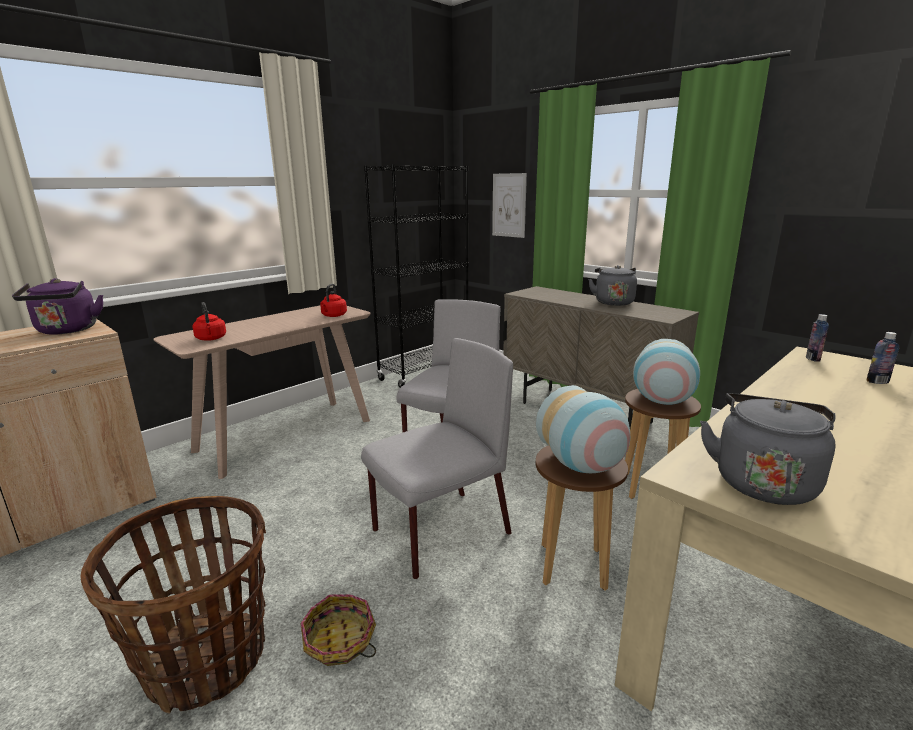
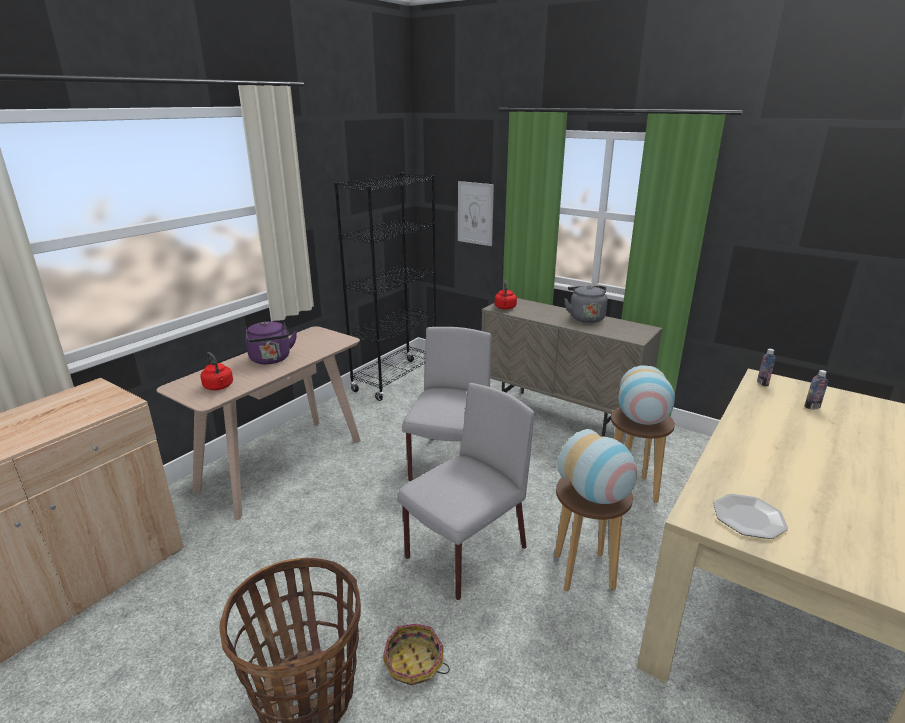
camera: 10 degrees left, 5 degrees up
(67, 331) = (91, 402): purple kettle -> purple kettle (271, 360)
(333, 316) = (325, 346): red kettle -> red kettle (505, 308)
(762, 481) = (749, 517): grey kettle -> plate

